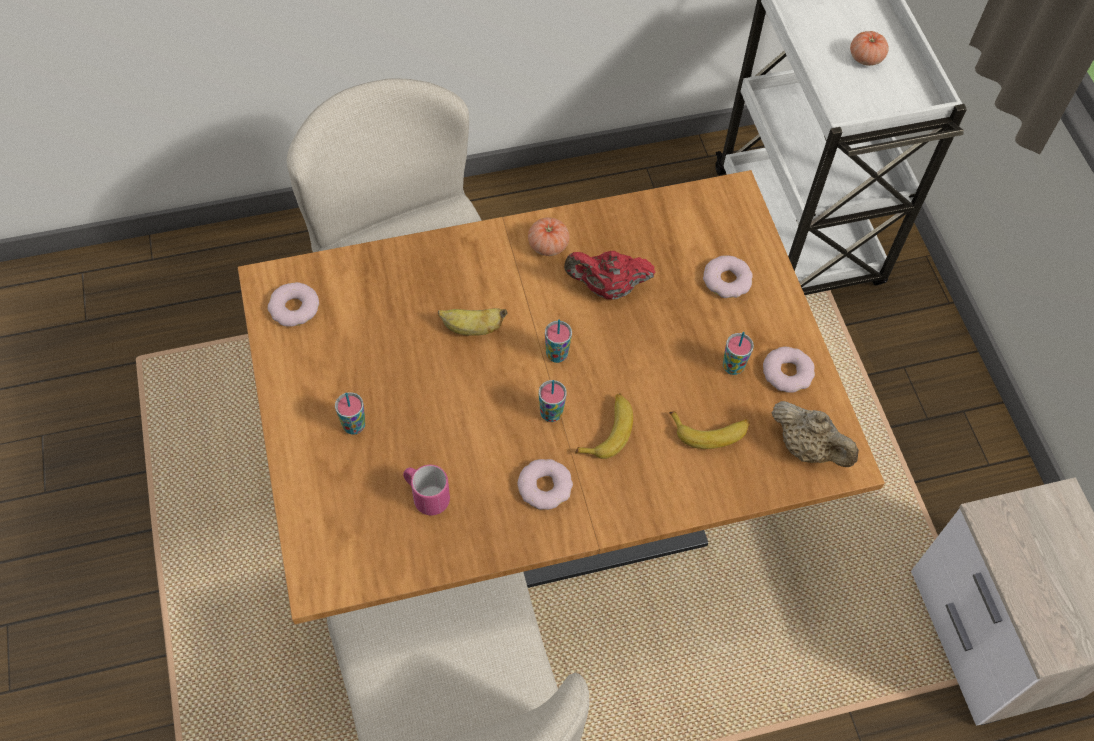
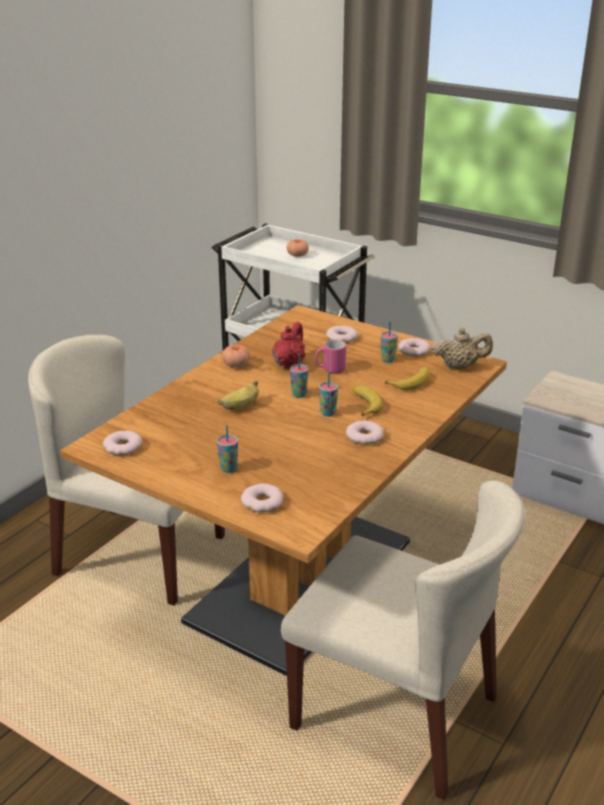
camera: 40 degrees left, 30 degrees down
(331, 506) = (262, 502): none -> donut
(426, 496) = (309, 471): pink mug -> pink mug (330, 370)
(607, 288) = (289, 364): red teapot -> red teapot turned 150 degrees clockwise

